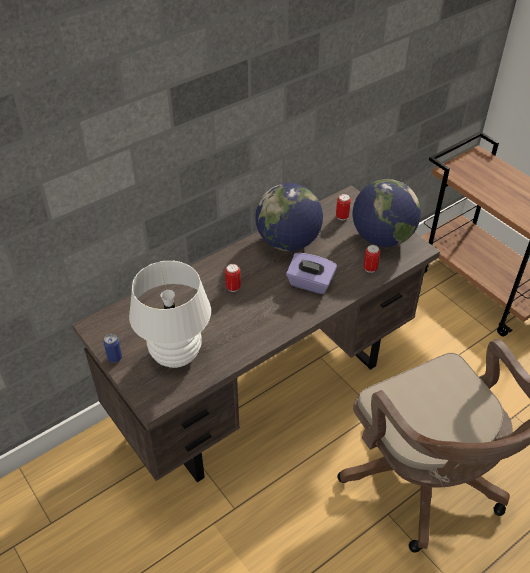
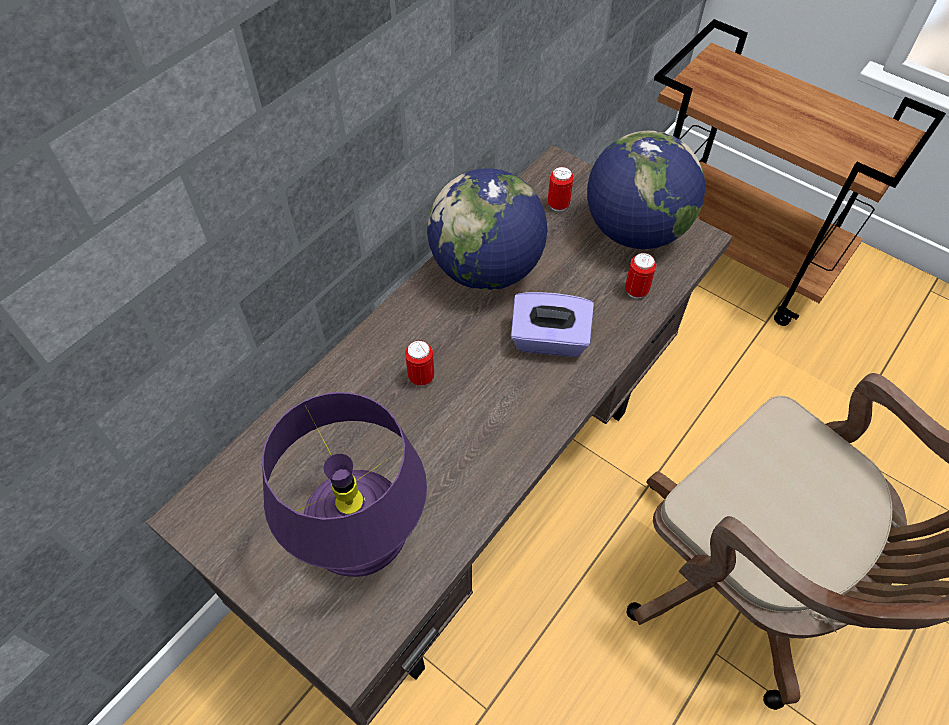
camera: 15 degrees left, 10 degrees up
(115, 358) = (248, 575): can -> none
(176, 355) = (361, 540): white table lamp -> purple table lamp

